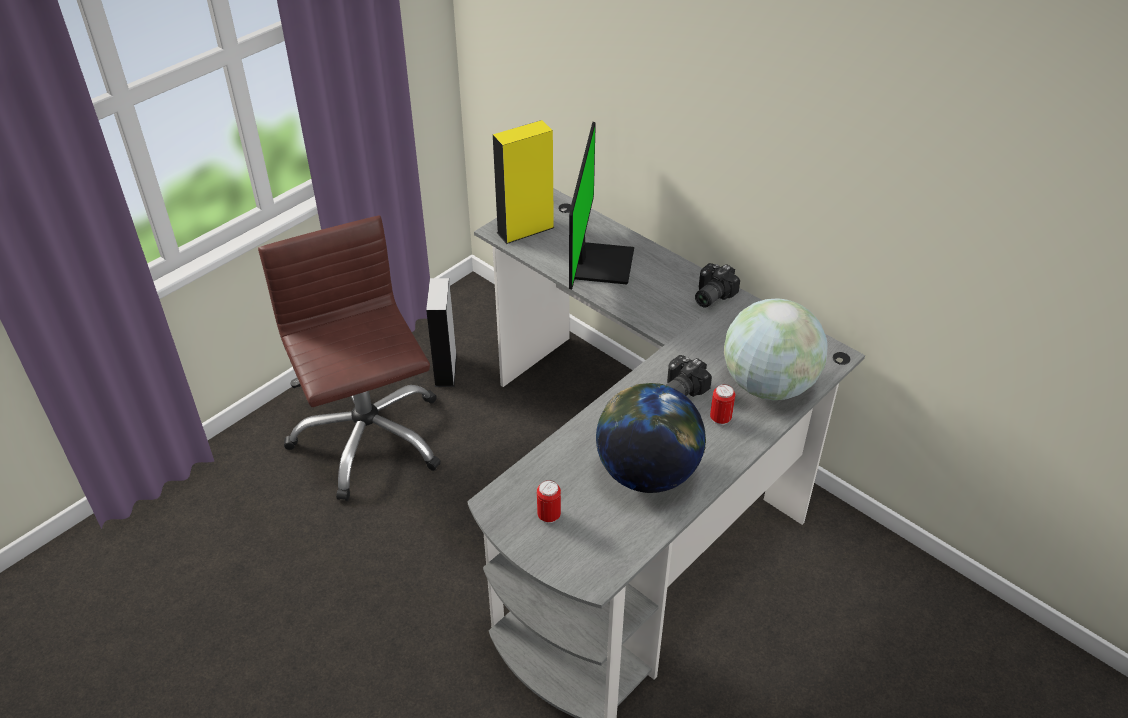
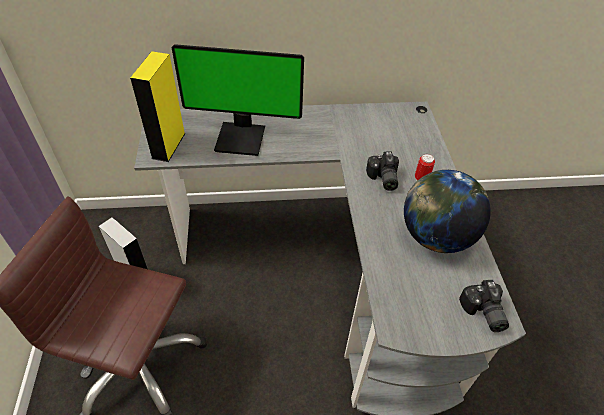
camera: 50 degrees left, 5 degrees up
(549, 516) = (430, 308): can -> none
(599, 263) = (241, 137): monitor -> monitor turned 135 degrees clockwise
(710, 295) = (323, 117): camera -> camera (482, 313)
(769, 385) = (414, 145): globe -> none

